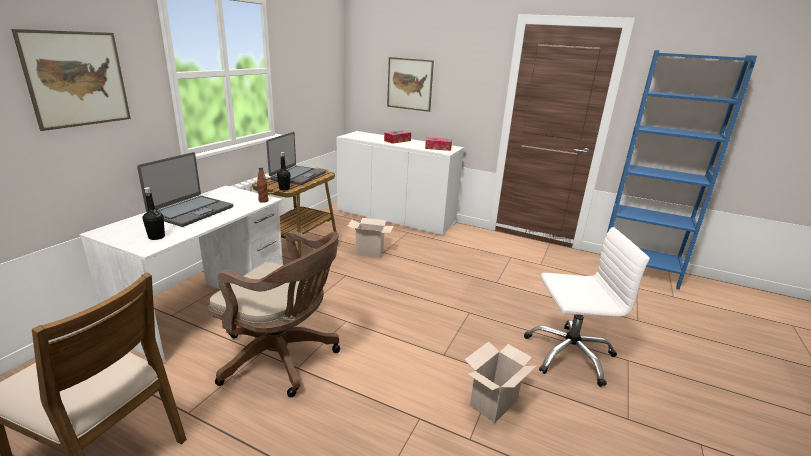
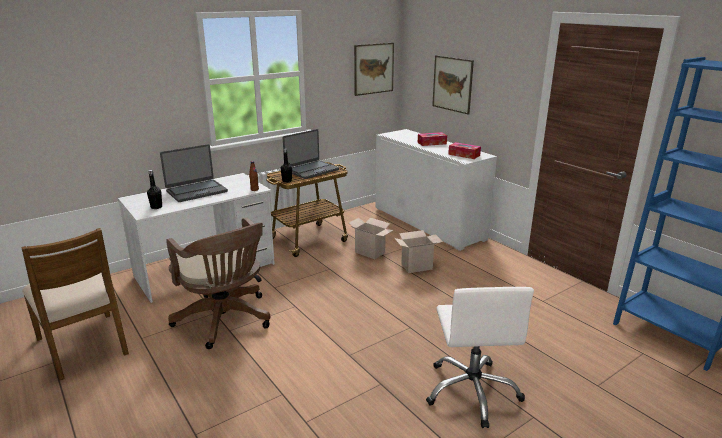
camera: 30 degrees right, 0 degrees up
(77, 79) = (131, 88): picture -> picture (374, 68)
(493, 401) = (354, 403): cardboard box -> cardboard box (417, 266)
(569, 354) = (472, 391): white office chair -> white office chair turned 60 degrees clockwise

